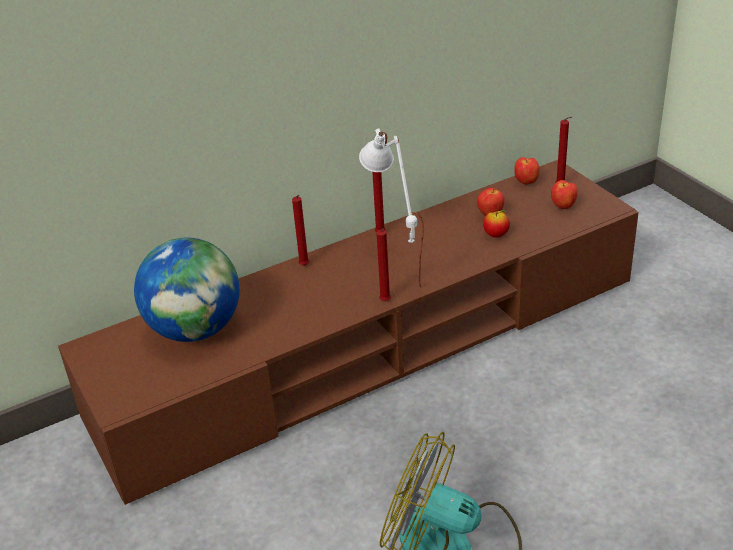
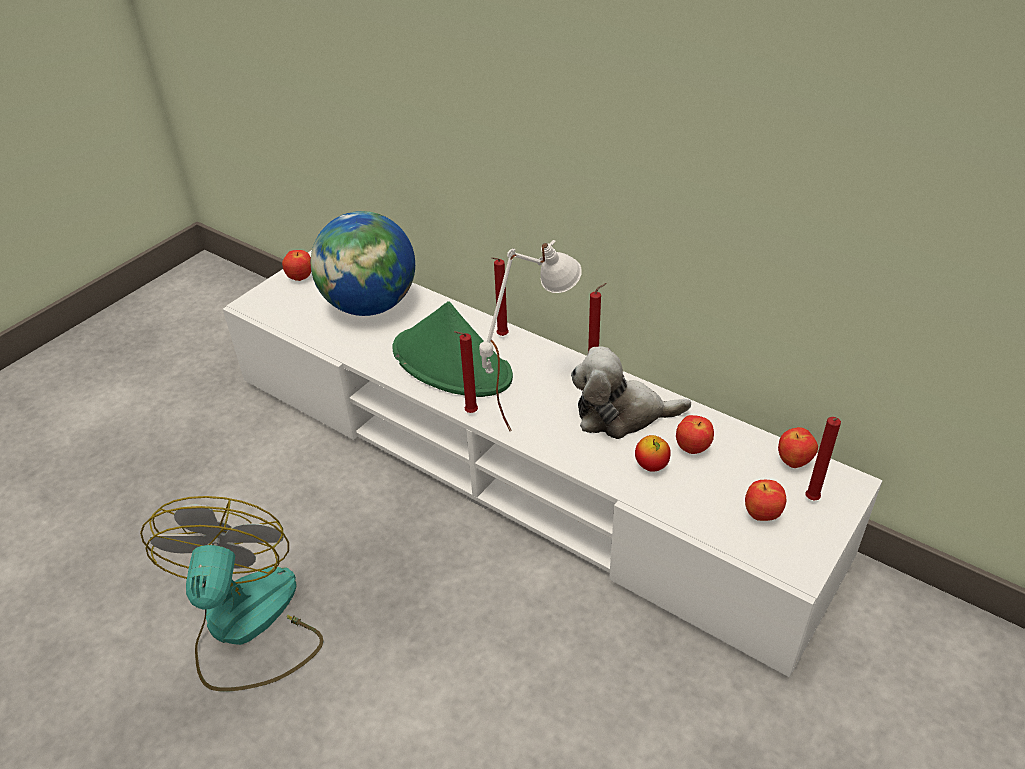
camera: 65 degrees right, 5 degrees up
(105, 367) = (300, 278): none -> apple
(318, 298) = (452, 364): none -> green hat
(373, 348) = (517, 464): brown tv stand -> white tv stand
(437, 233) = (621, 414): none -> plush toy

